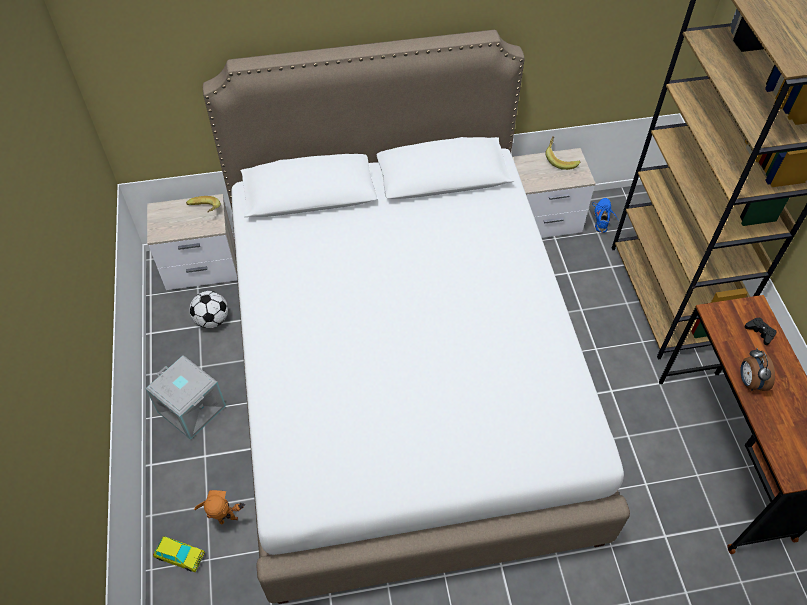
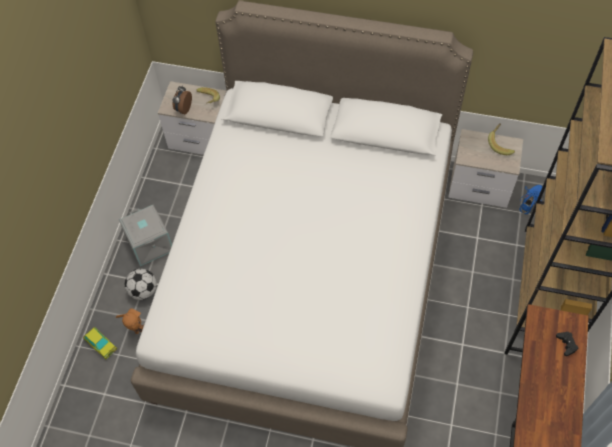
camera: 25 degrees right, 5 degrees up
(212, 320) = (191, 182): football -> football (143, 291)
(749, 382) = (534, 379): alarm clock -> alarm clock (183, 109)

